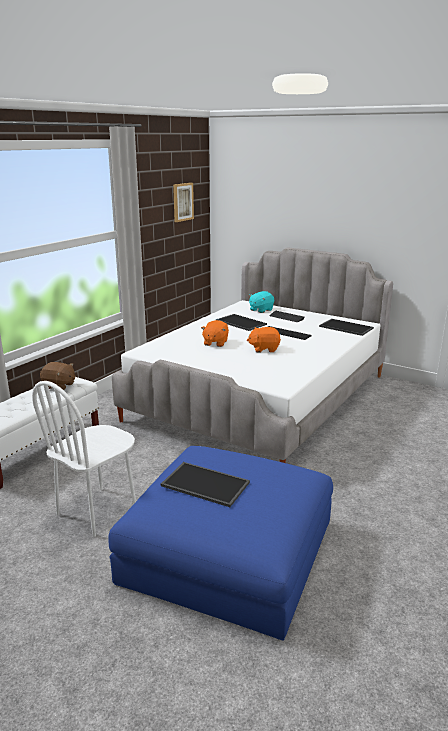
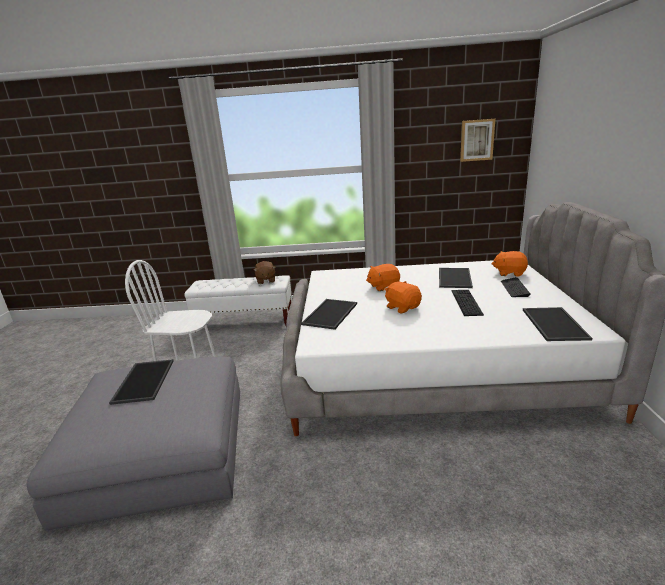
camera: 60 degrees right, 0 degrees up
(228, 551) = (160, 451): blue ottoman -> grey ottoman
(236, 370) = (331, 314): none -> tray
(261, 310) = (509, 273): turquoise plush toy -> orange plush toy

